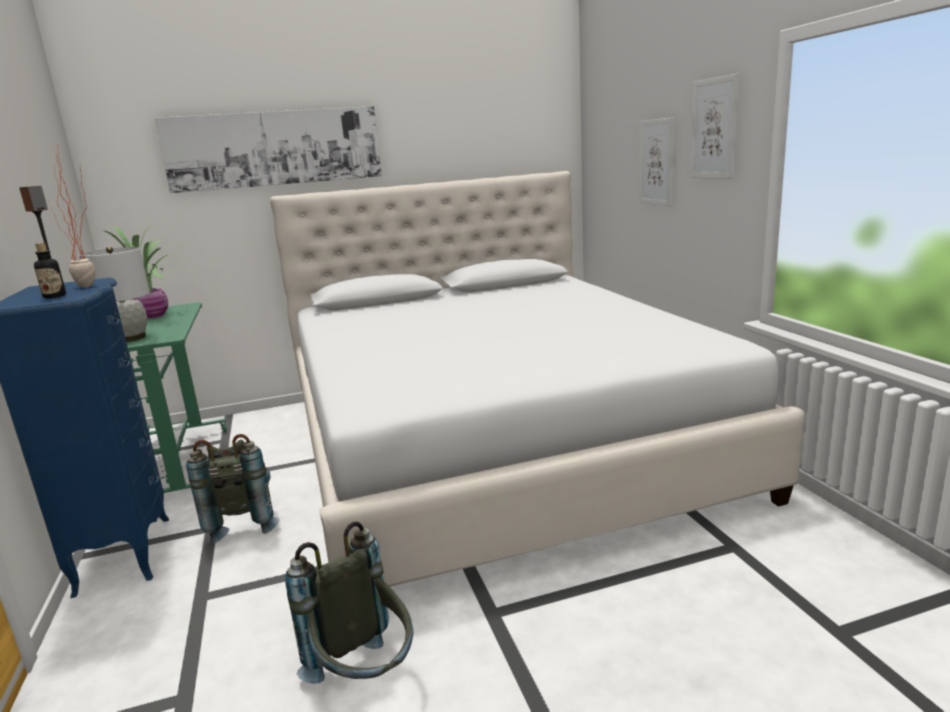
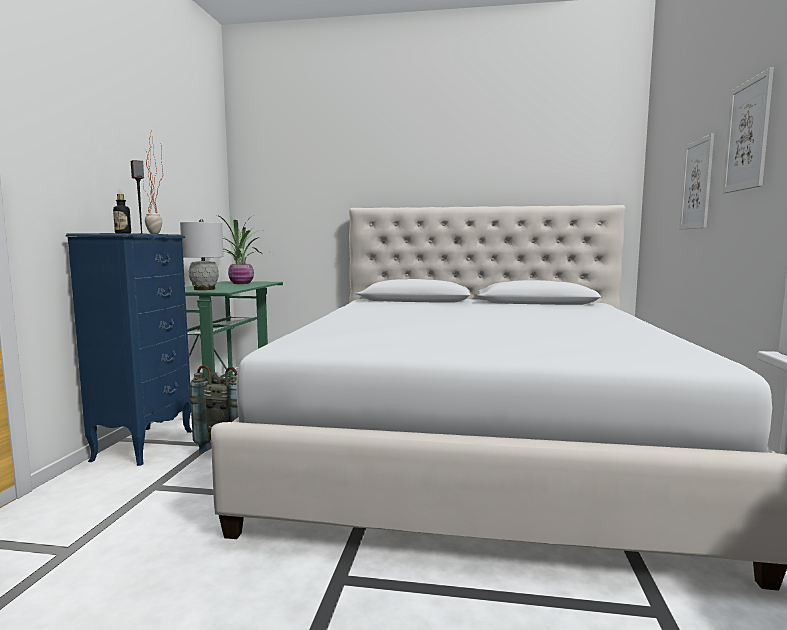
camera: 25 degrees right, 10 degrees down
(274, 148) = (361, 172): picture -> none
(365, 678) = (188, 590): grey backpack -> none

